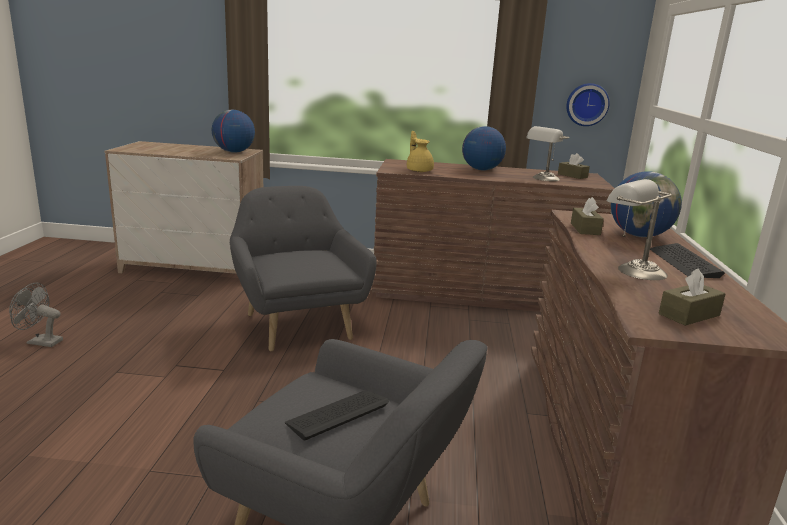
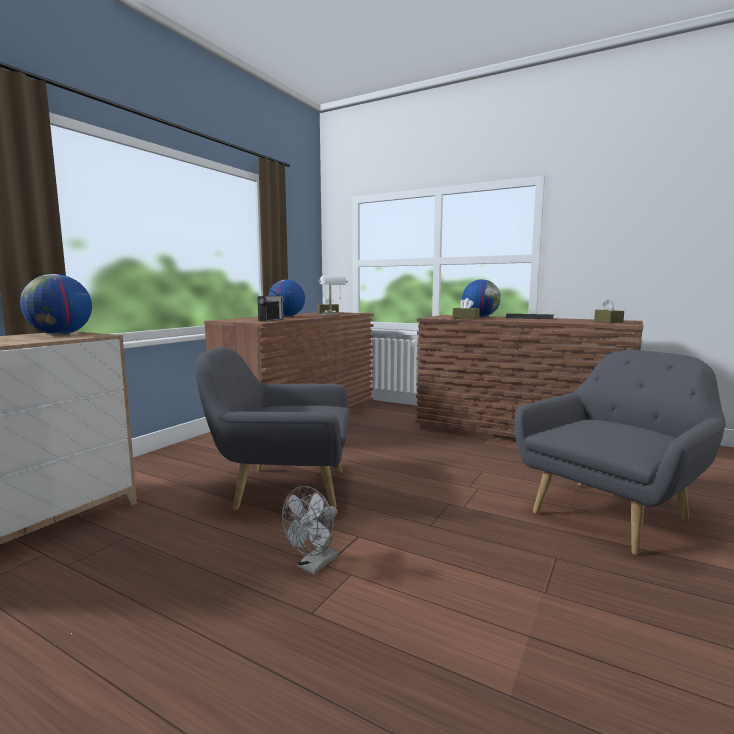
camera: 65 degrees left, 10 degrees down
(40, 342) = (118, 710): grey fan -> grey fan (314, 566)
(337, 415) = (611, 427): keyboard -> none
(419, 170) = (271, 320): yellow teapot -> radio
(587, 104) = (302, 264): wall clock -> none
(632, 269) = (542, 320): white table lamp -> none

